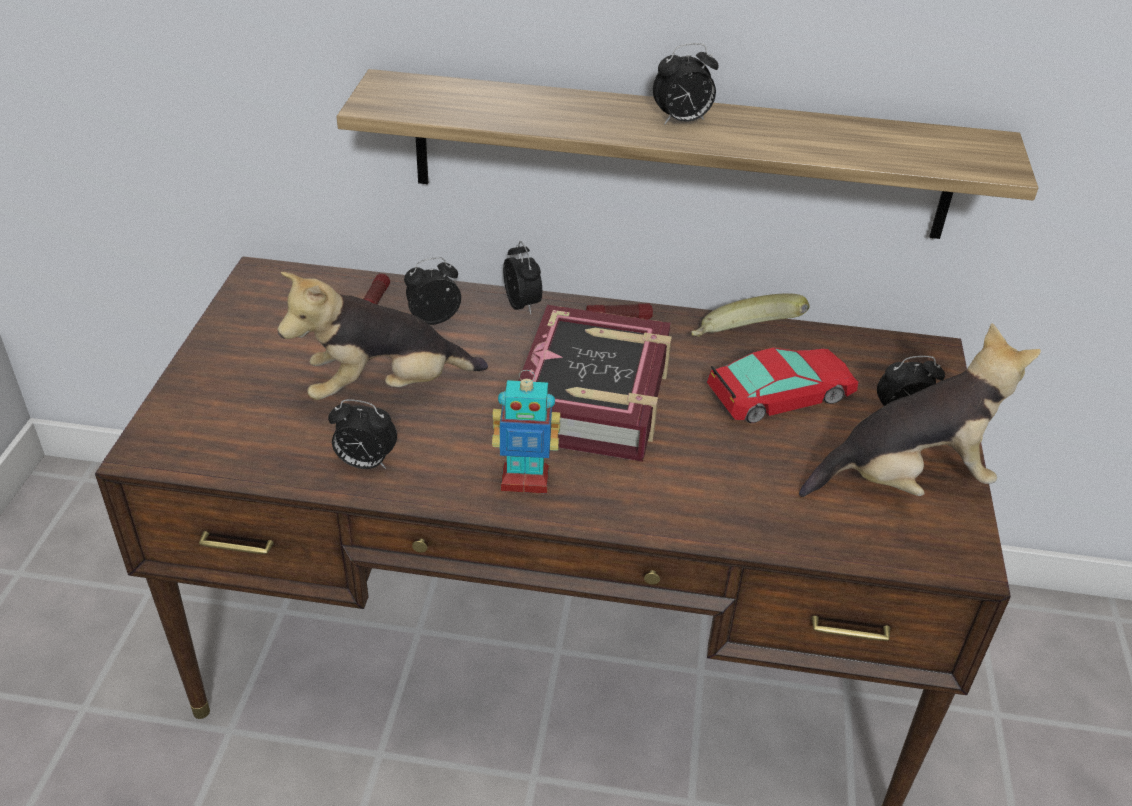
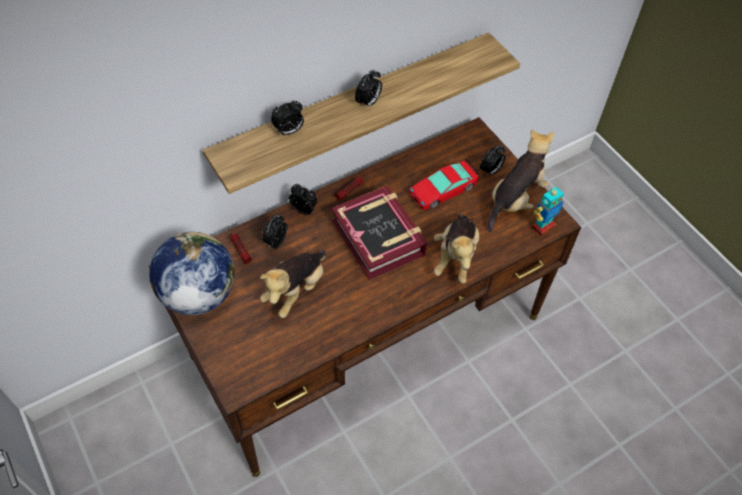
camera: 40 degrees left, 15 degrees up
(255, 318) = (198, 294): none -> globe
(365, 463) = (328, 330): alarm clock -> alarm clock (289, 131)
(525, 480) = (393, 293): toy robot -> toy robot (543, 226)
(694, 495) = (455, 257): none -> plush toy
(744, 342) = (407, 171): banana -> none
(780, 395) = (443, 189): toy car -> toy car turned 150 degrees counterclockwise

